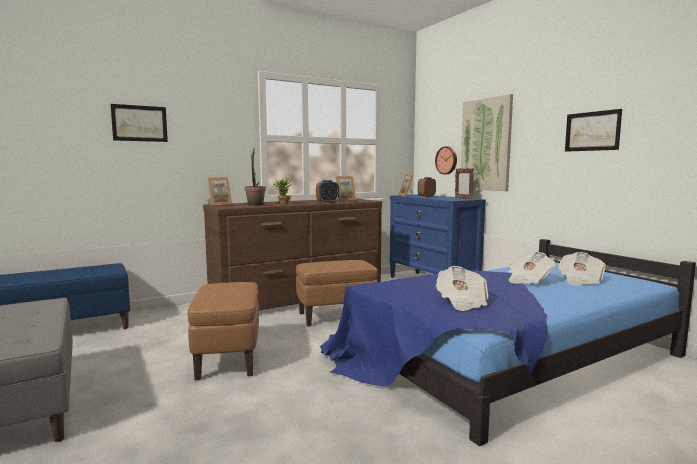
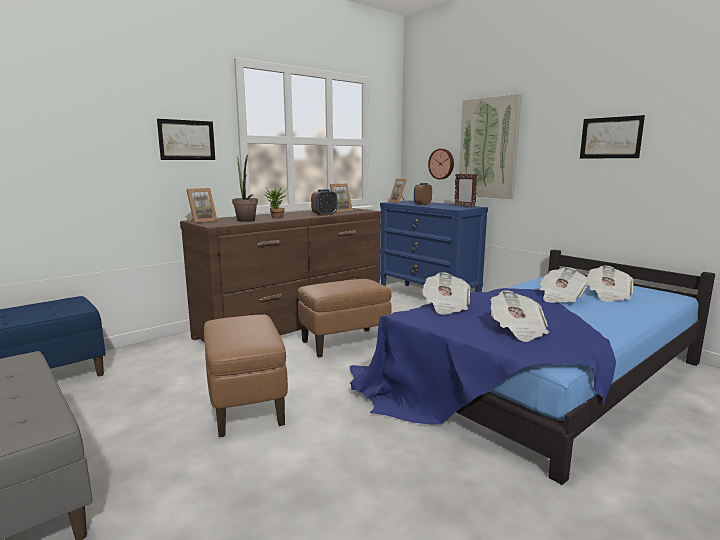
camera: 10 degrees left, 5 degrees up
(139, 123) = (94, 121): picture -> picture (187, 140)
(408, 281) = (445, 307): none -> newspaper

